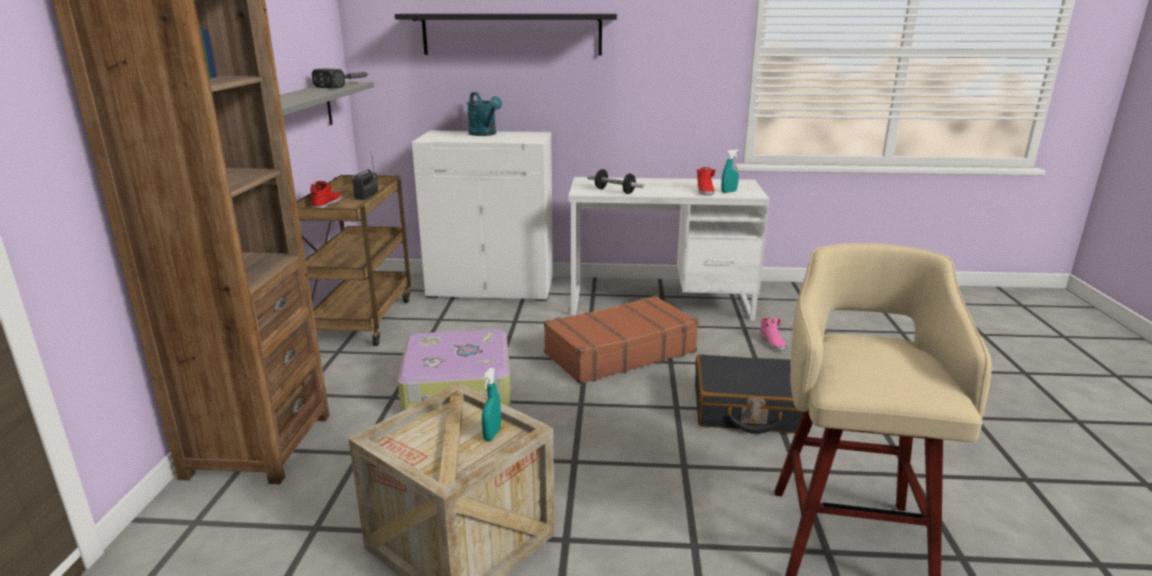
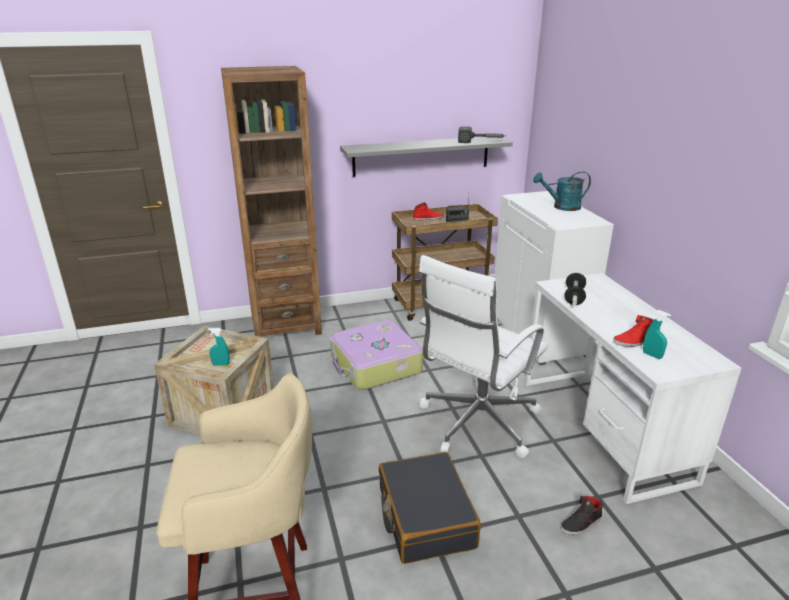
camera: 70 degrees right, 5 degrees up
(485, 134) = (561, 207): turquoise watering can -> turquoise watering can turned 45 degrees clockwise
(511, 34) = (612, 124): black shelf -> none
(619, 352) = (476, 423): brown suitcase -> white office chair
(772, 342) = (581, 523): pink shoe -> black shoe

